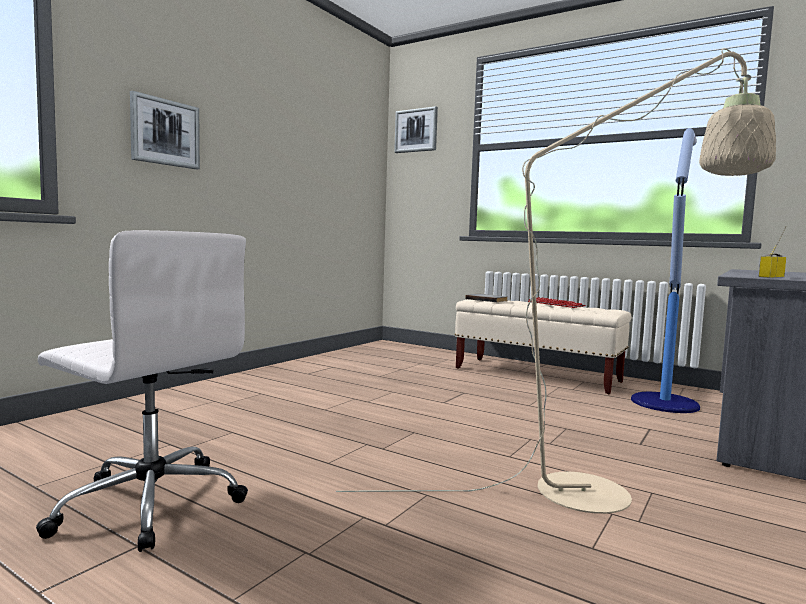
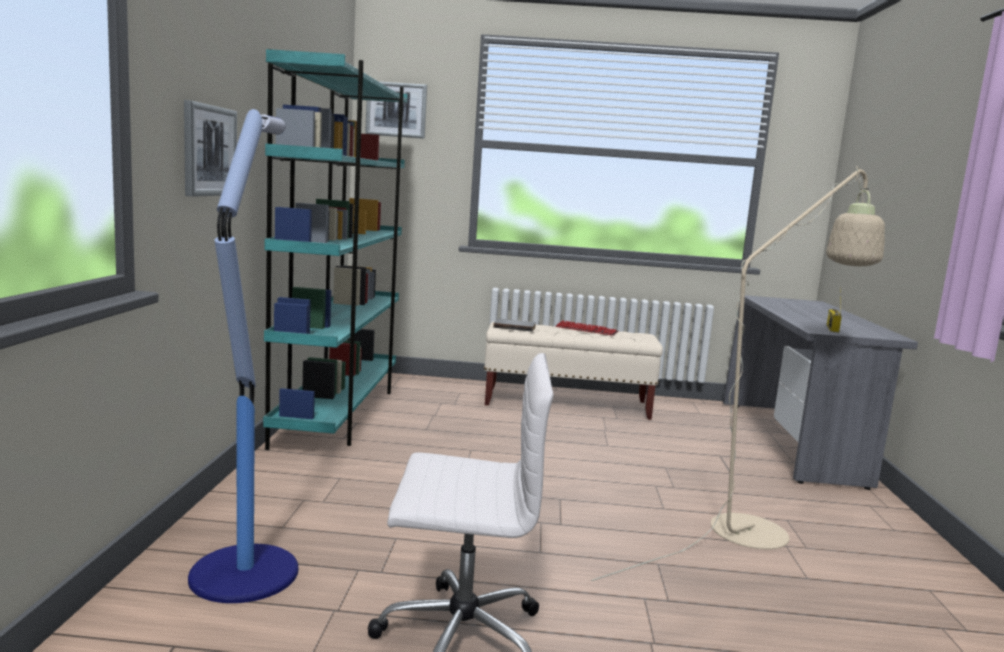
camera: 30 degrees left, 5 degrees up
(330, 361) = (339, 413): none -> turquoise bookcase
(664, 402) = (698, 422): floor lamp -> floor lamp (245, 570)

